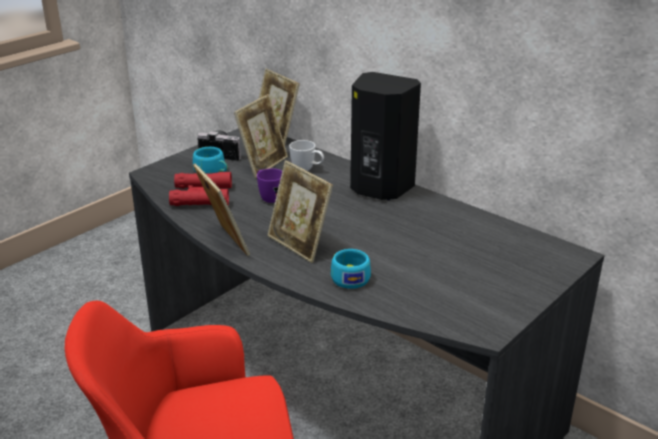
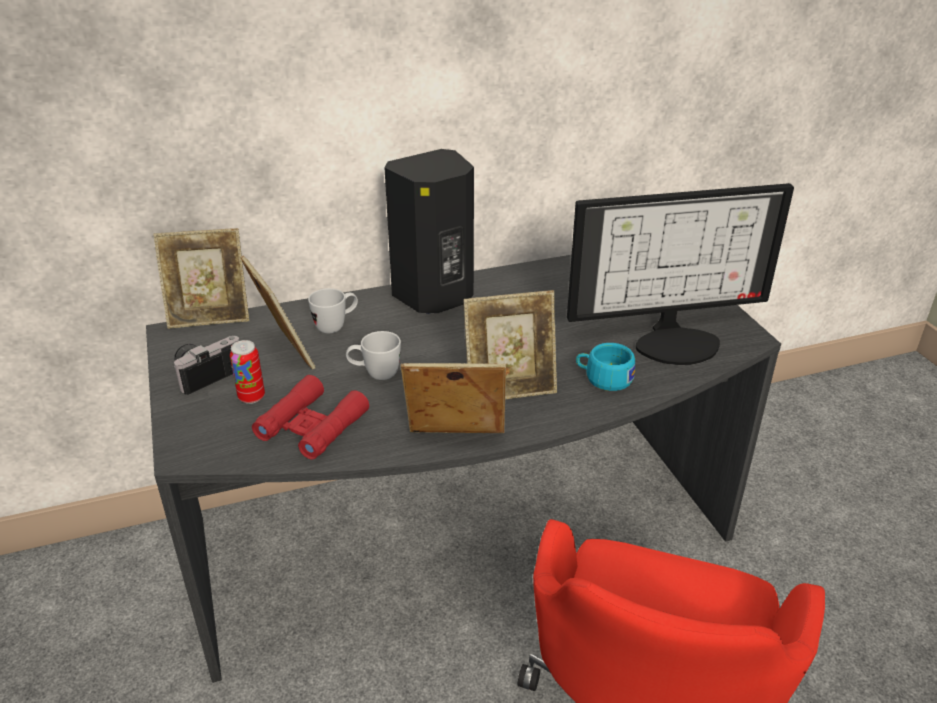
camera: 60 degrees left, 5 degrees up
(212, 171) = (251, 397): turquoise cup -> can
(269, 197) = (375, 374): purple mug -> white mug
(437, 296) = (675, 340): none -> monitor

